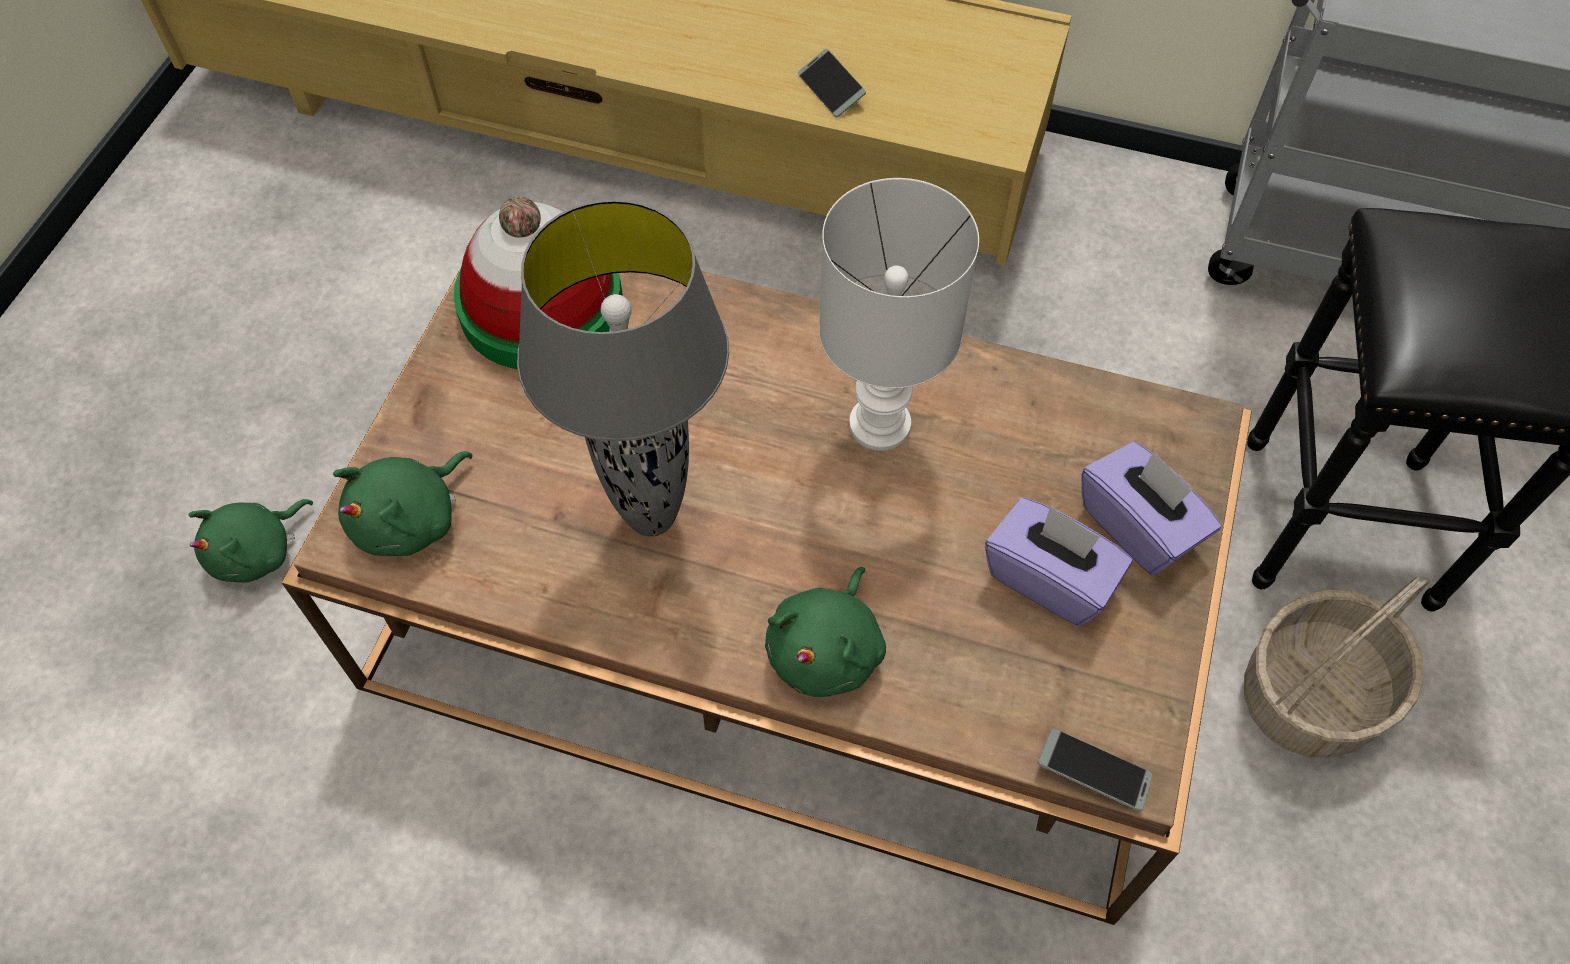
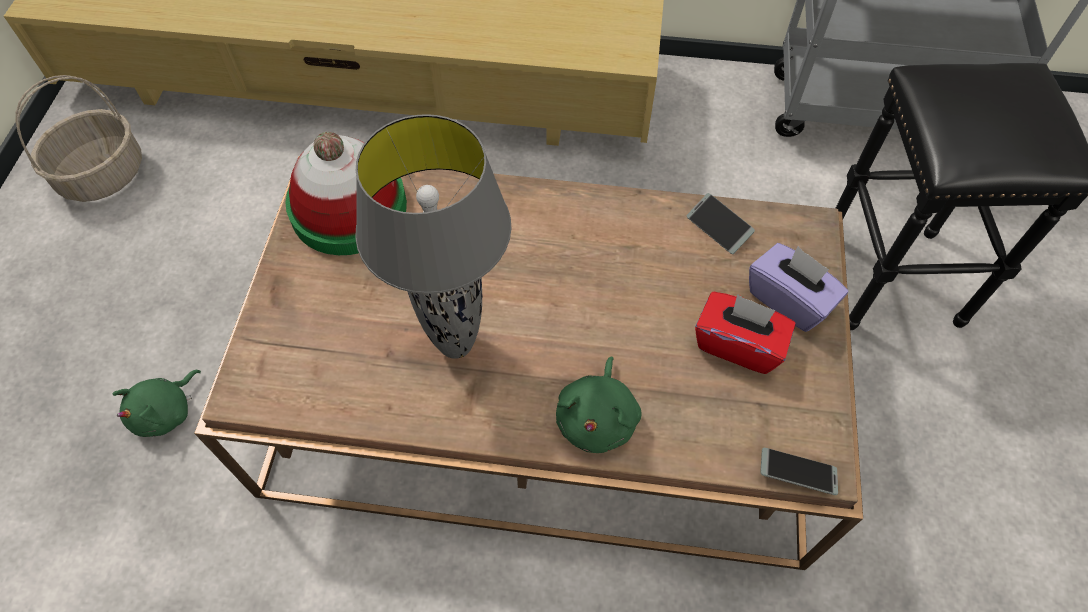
camera: 10 degrees left, 0 degrees up
(411, 519) = (283, 372): green plush toy -> none
(831, 89) = (517, 39): phone -> phone (718, 227)
(877, 425) = (599, 257): white table lamp -> none
(1050, 578) = (738, 344): purple tissue box -> red tissue box
(1311, 693) = (897, 393): basket -> basket (103, 174)

